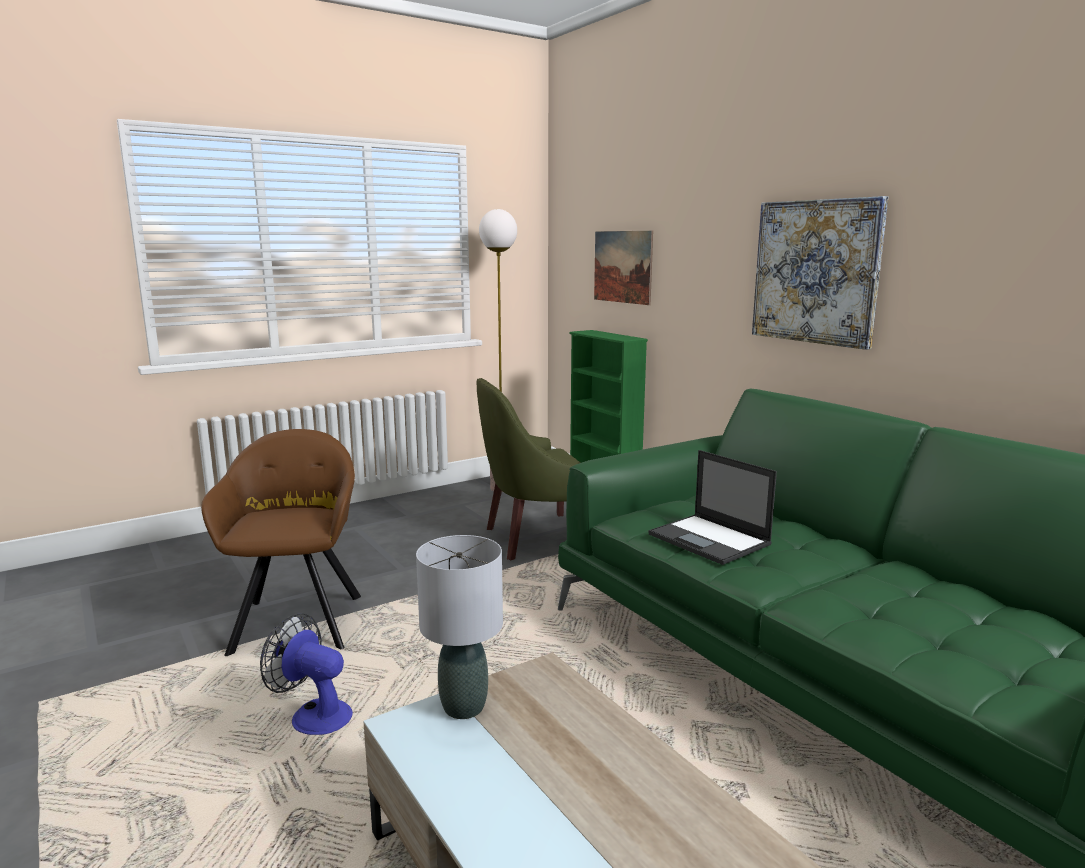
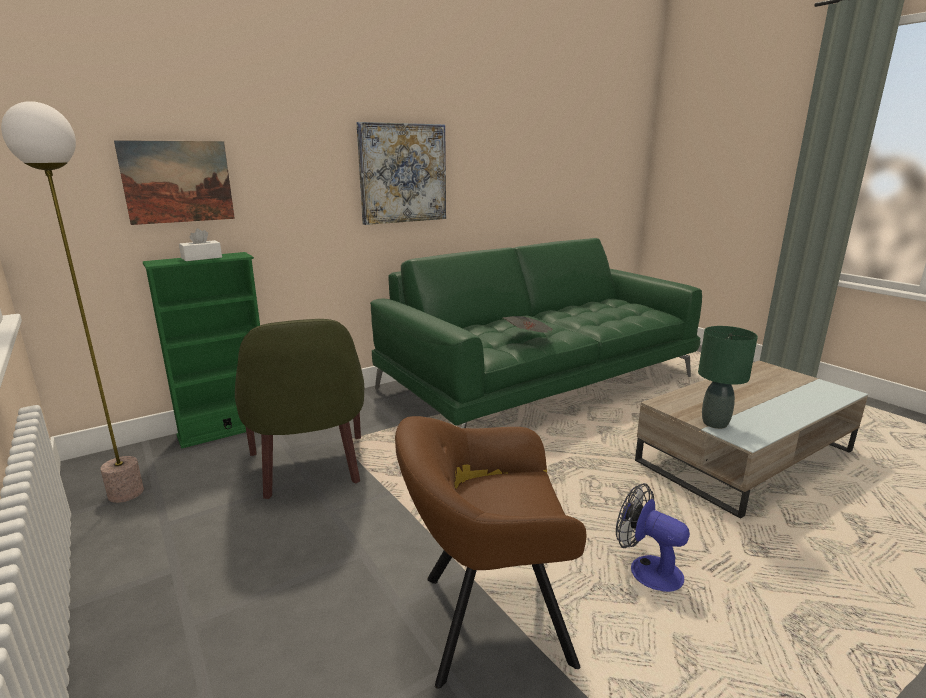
camera: 90 degrees left, 5 degrees up
(313, 714) = (647, 569): fan -> fan turned 105 degrees clockwise
(463, 707) = (715, 423): grey table lamp -> green table lamp
(607, 334) = (201, 258): none -> white tissue box
(710, 540) = (528, 338): laptop -> newspaper

